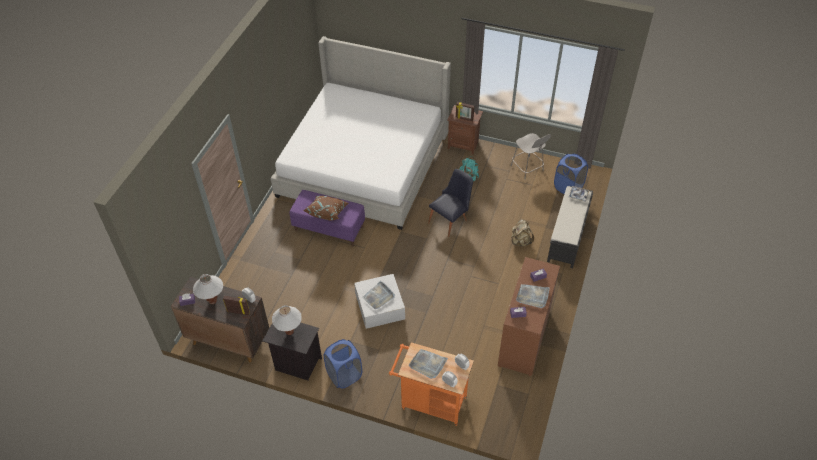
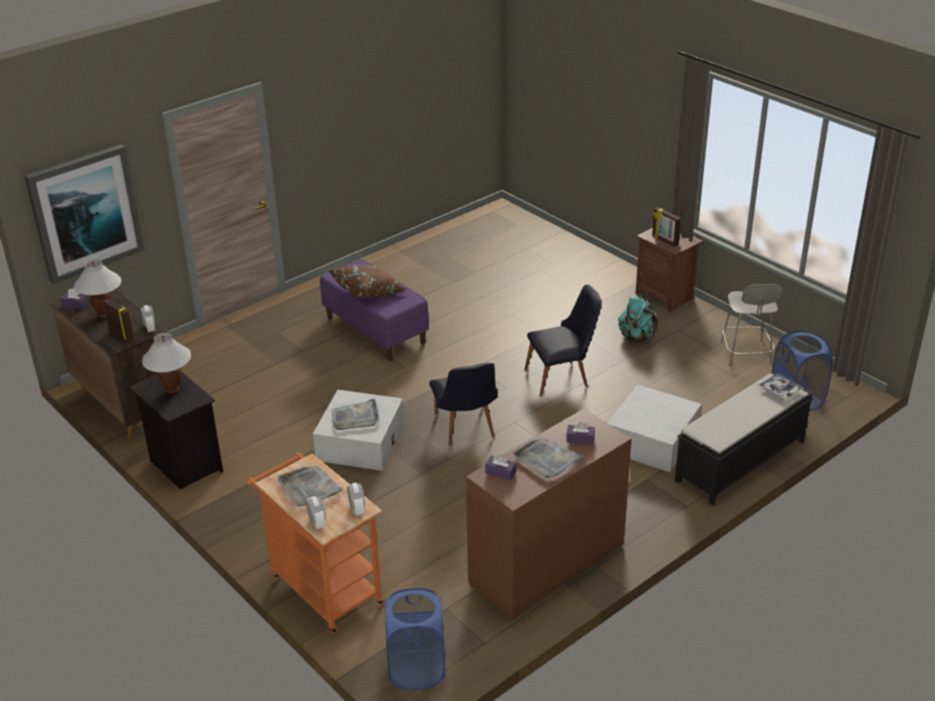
camera: 30 degrees right, 15 degrees down
(170, 244) = (85, 212): none -> picture
(344, 375) = (233, 503): blue laundry basket -> blue laundry basket (416, 669)
(364, 164) = (492, 275): bed -> none
(427, 274) = (465, 430): none -> black chair
(520, 241) = (652, 440): beige backpack -> white storage box

